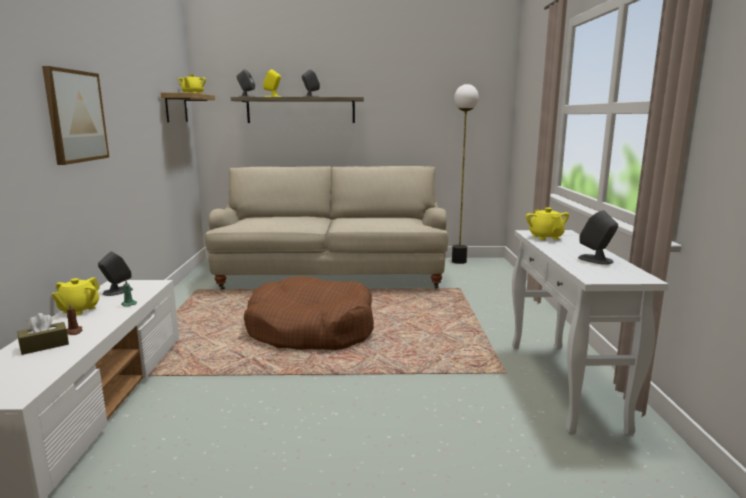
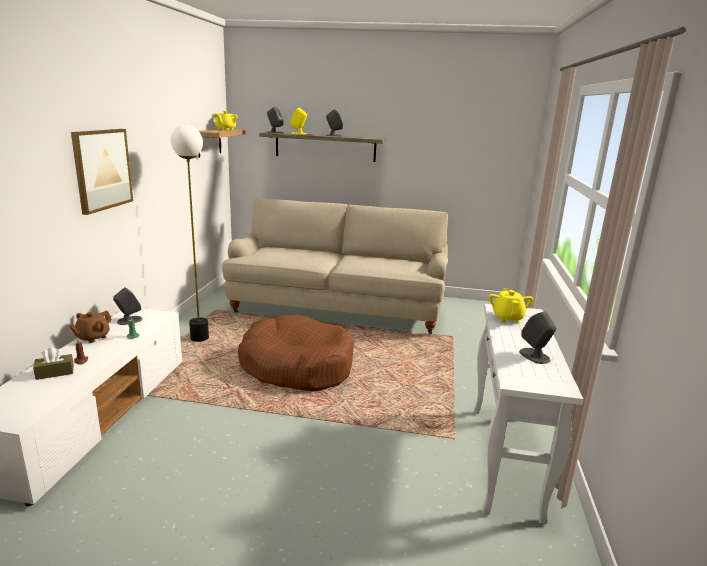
camera: 10 degrees right, 5 degrees up
(78, 310) = (92, 337): yellow teapot -> brown teapot
(459, 261) = (466, 304): floor lamp -> floor lamp (200, 338)

